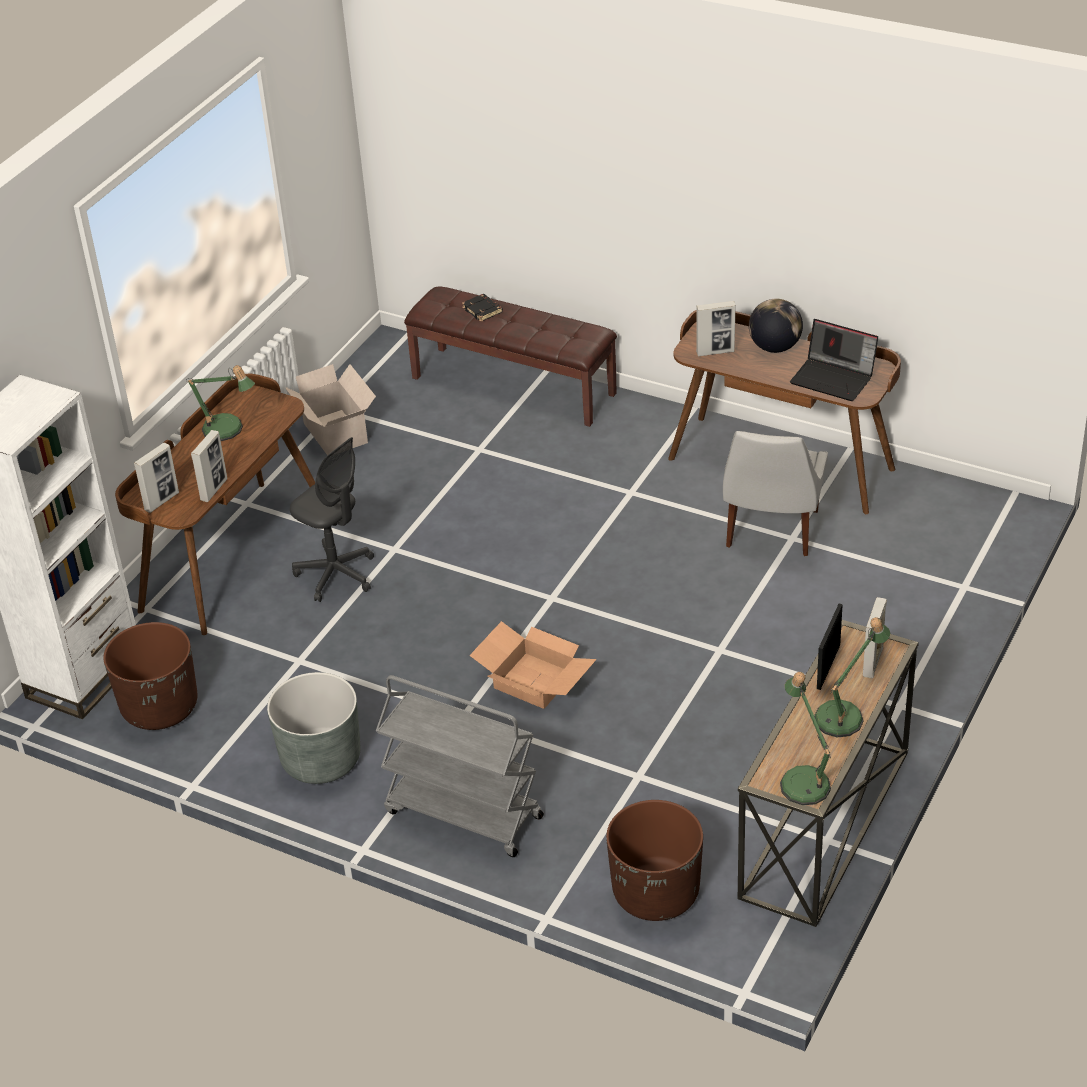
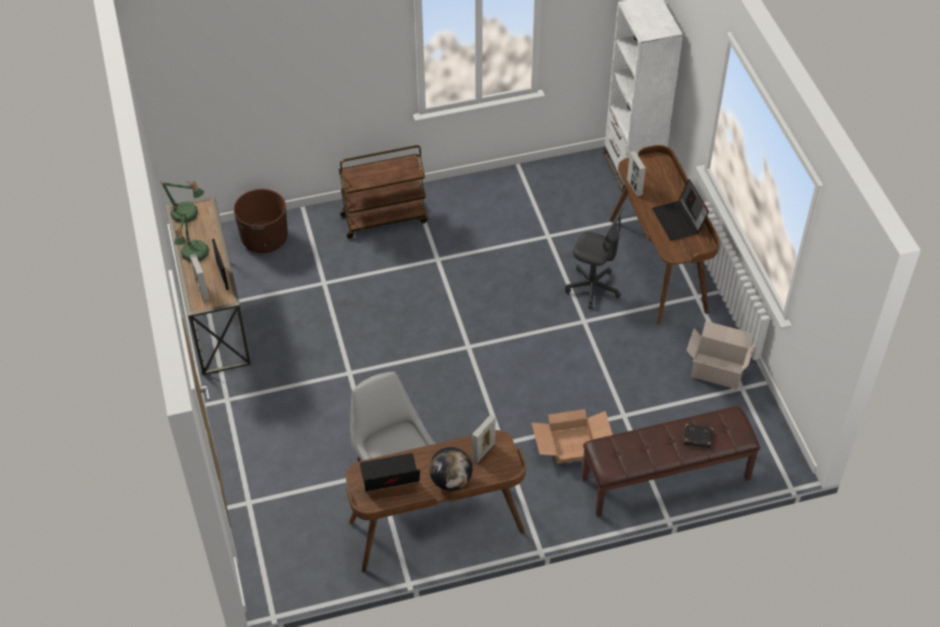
camera: 135 degrees right, 10 degrees up
(160, 707) = (579, 178): brown planter -> none
(162, 501) = (649, 167): picture frame -> none
(228, 431) = (679, 221): table lamp -> laptop
(321, 759) = (476, 202): grey planter -> none
(336, 575) = (593, 288): grey office chair -> grey office chair turned 150 degrees counterclockwise
(462, 814) = (384, 218): grey cart -> brown cart
(533, 681) = (425, 296): cardboard box -> cardboard box (572, 444)

